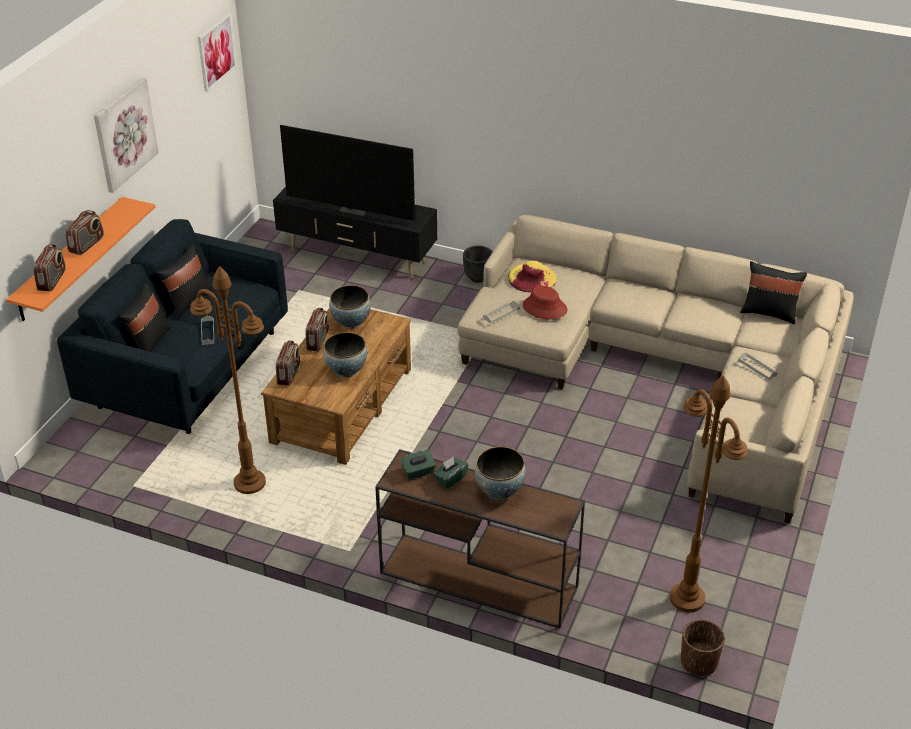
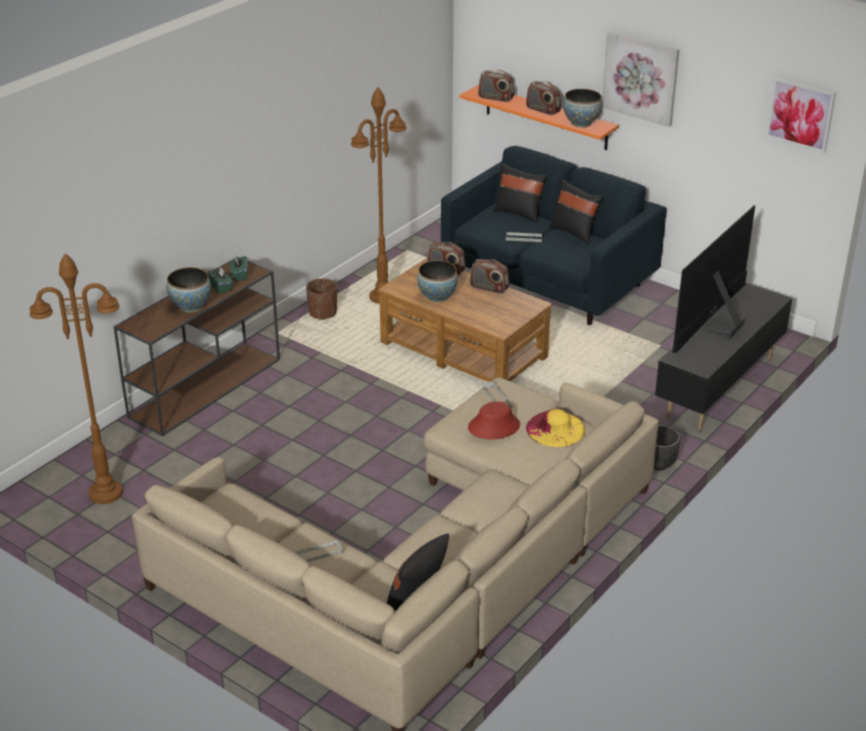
camera: 105 degrees right, 5 degrees down
(351, 322) = (511, 307): bowl -> bowl (581, 123)
(698, 662) = (38, 481): brown planter -> brown planter (323, 313)

